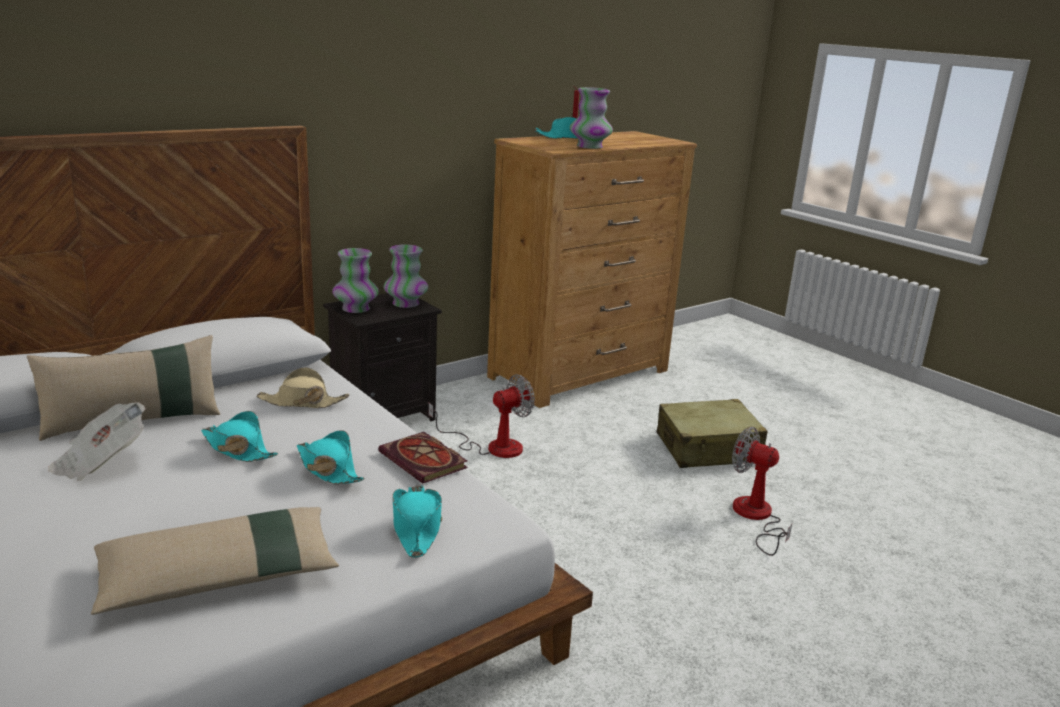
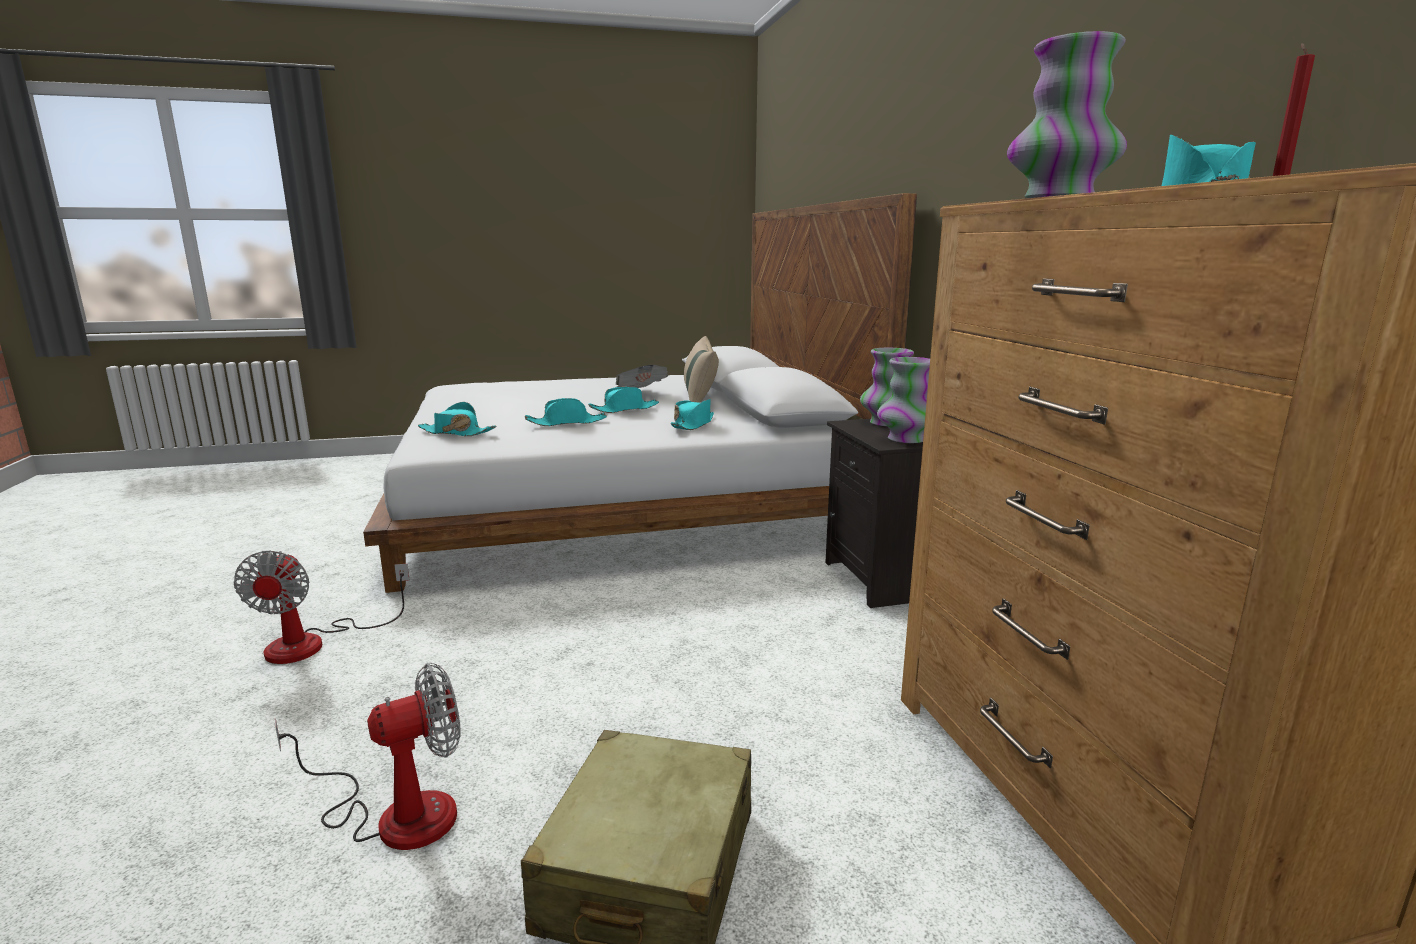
camera: 115 degrees right, 5 degrees down
(219, 576) = (484, 405): beige pillow -> none
(302, 402) = (693, 424): beige hat -> turquoise hat
(425, 461) = (541, 442): book -> none
(492, 446) = (775, 632): fan -> fan (315, 642)

